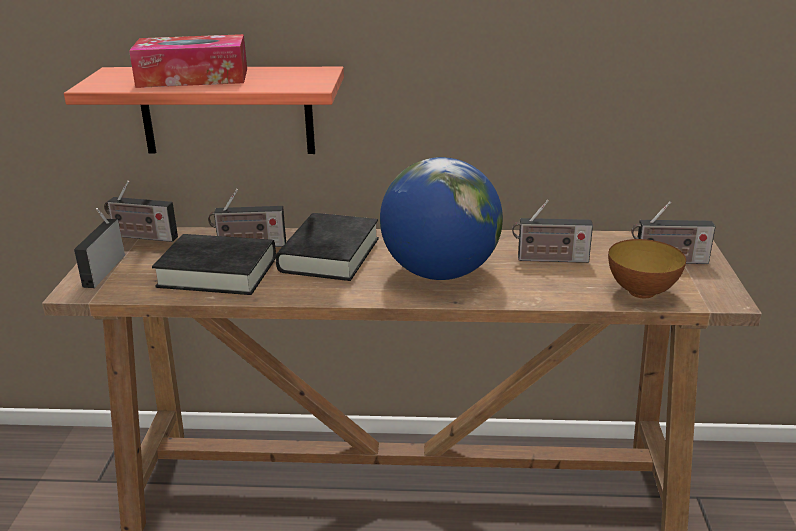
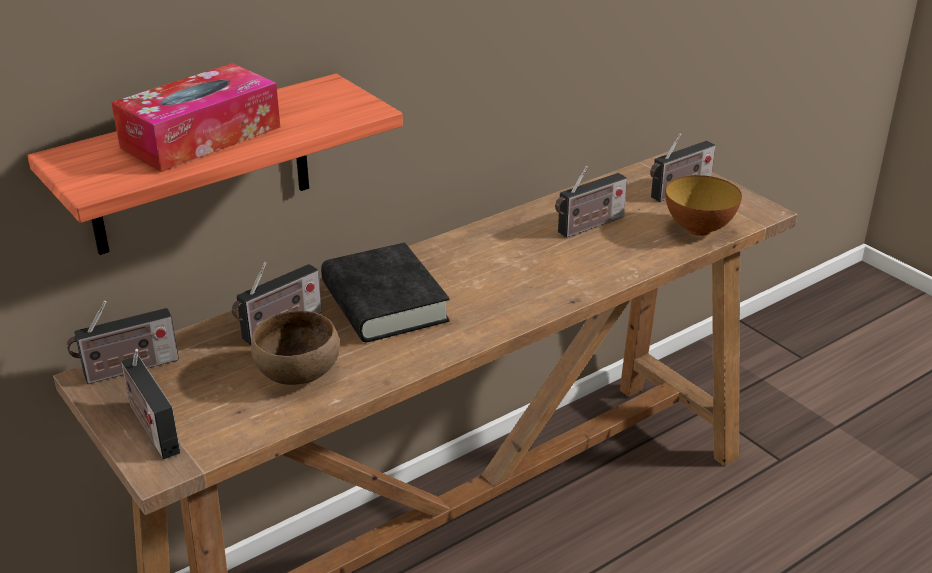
camera: 40 degrees left, 5 degrees up
(217, 272) = (296, 372): black book -> brown bowl
(440, 272) = (518, 277): globe -> none

